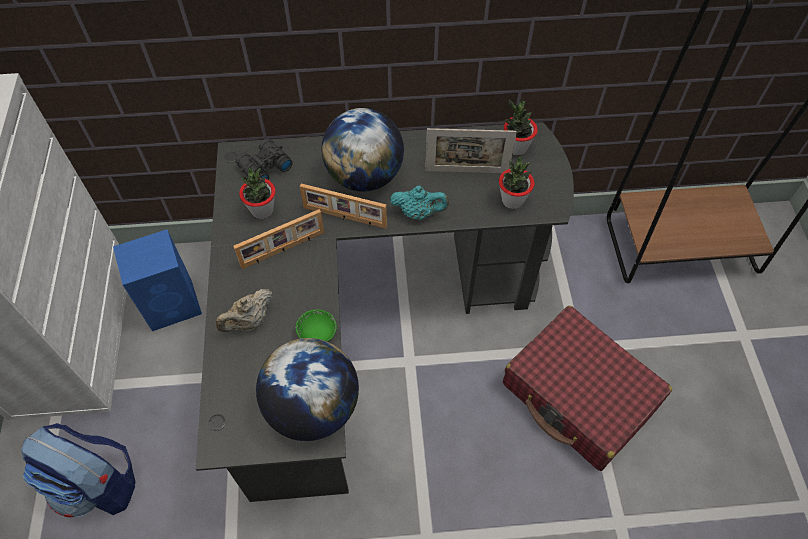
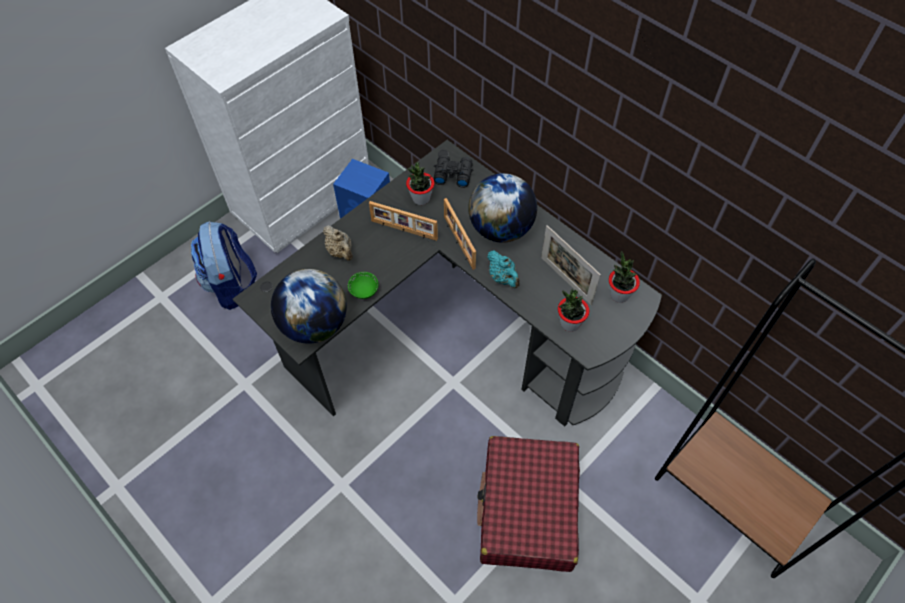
camera: 50 degrees right, 0 degrees up
(249, 321) = (341, 252): beige teapot -> beige teapot turned 135 degrees counterclockwise

